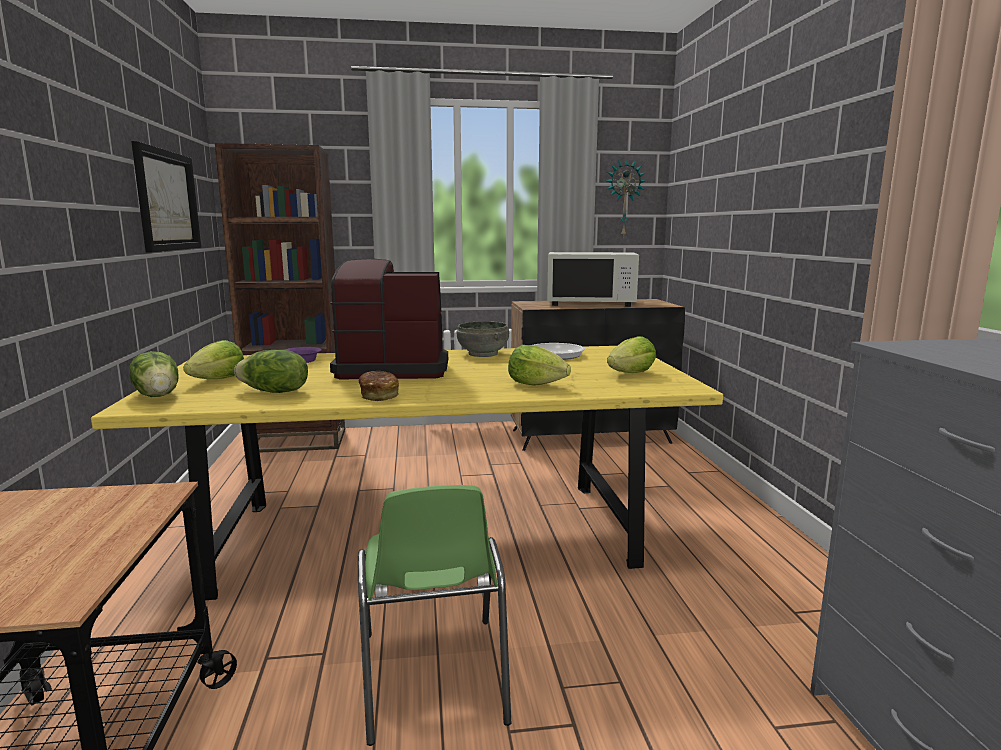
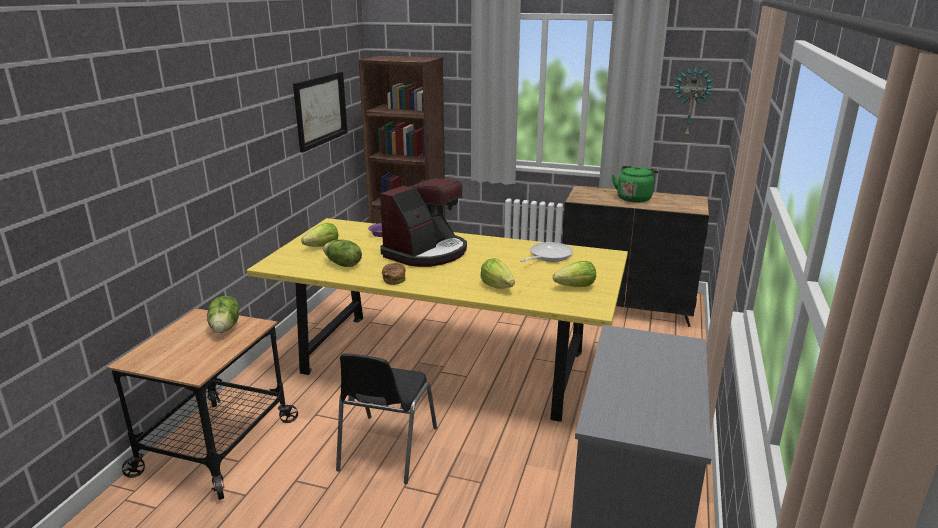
camera: 25 degrees right, 10 degrees up
(159, 395) = (285, 257): lettuce -> lettuce (225, 327)
(392, 369) = (426, 252): coffee machine -> coffee machine turned 105 degrees clockwise
(432, 678) = (386, 449): green chair -> black chair
(483, 354) = (502, 245): grey bowl -> none
(591, 303) = (634, 198): white microwave -> green kettle

